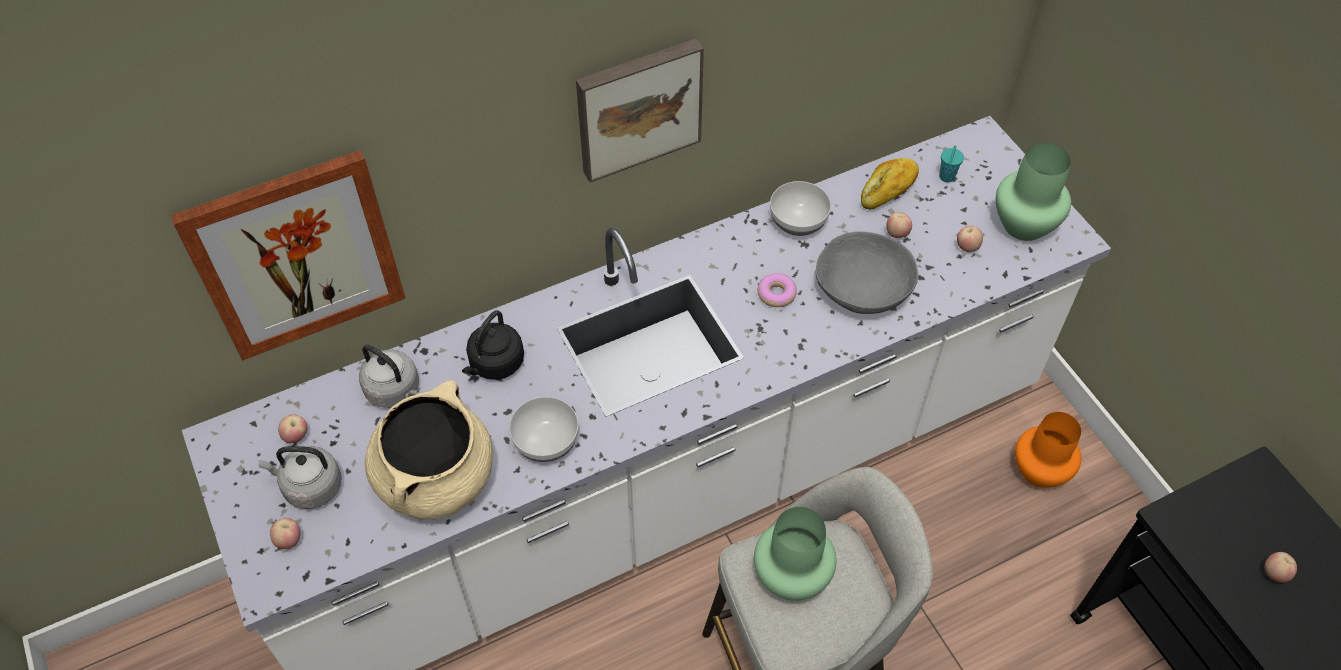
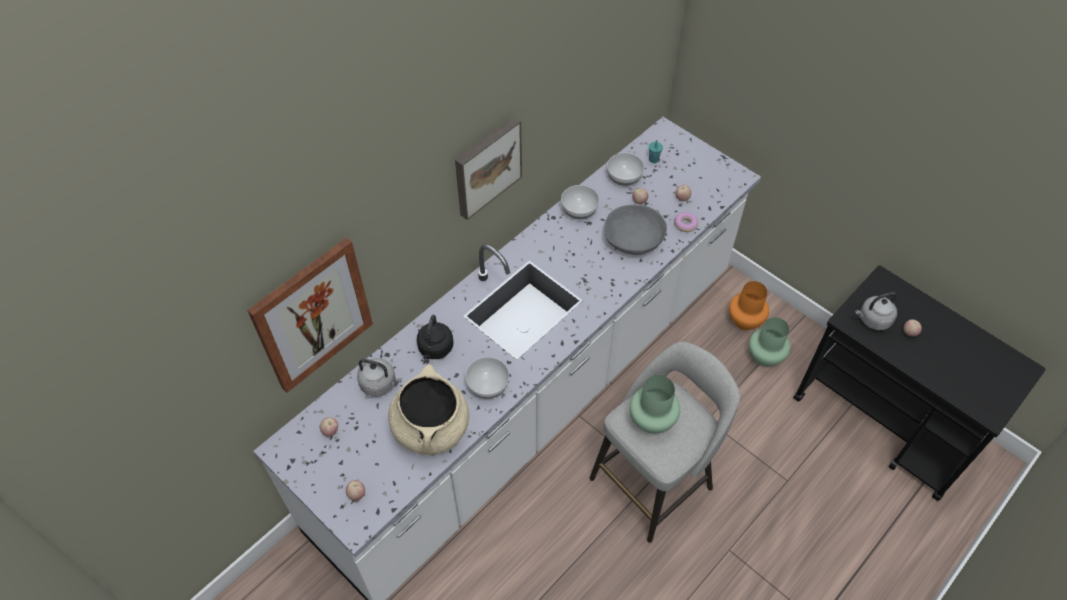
camera: 20 degrees left, 0 degrees up
(310, 487) = (354, 458): grey kettle -> grey kettle (872, 320)
(776, 294) = (585, 257): donut -> donut (685, 224)
(888, 190) = (624, 177): bread -> bowl
(1023, 224) = (708, 176): green vase -> green vase (764, 356)

